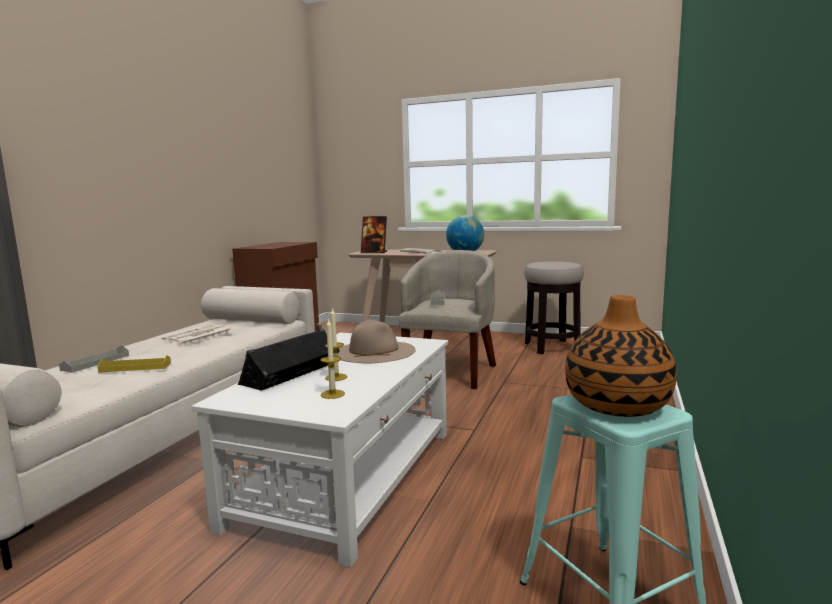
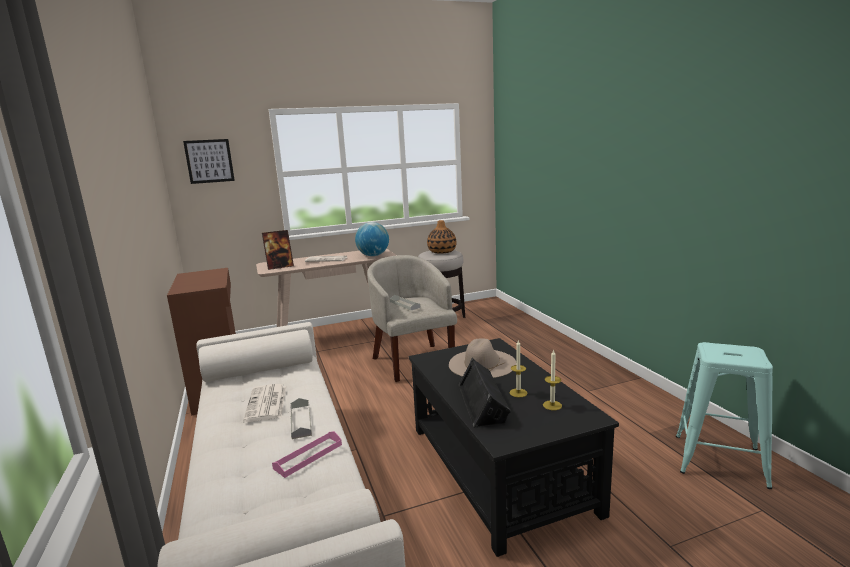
camera: 40 degrees left, 5 degrees up
(96, 362) = (244, 471): grey tray -> grey tray (301, 421)
(135, 367) = (308, 456): yellow tray -> pink tray
(348, 475) = (498, 467): white coffee table -> black coffee table
(349, 150) = (209, 161): none -> picture
(616, 405) = (732, 353): vase -> vase (442, 252)

